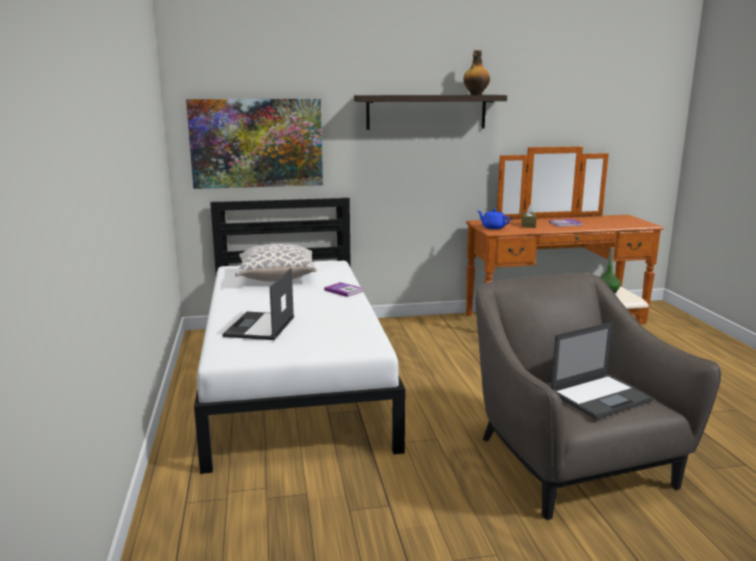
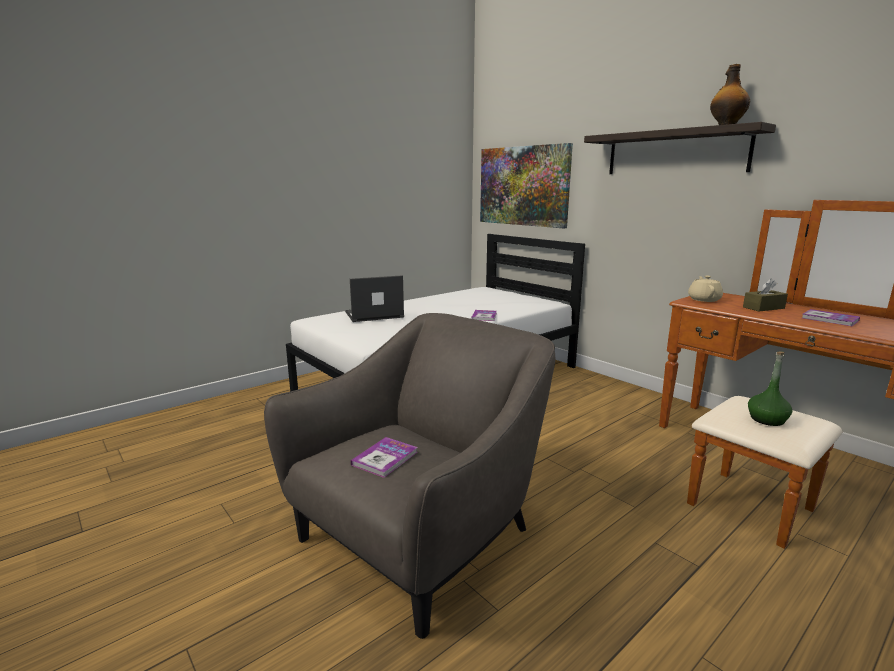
camera: 60 degrees right, 0 degrees up
(276, 278) = (481, 299): pillow -> none
(493, 227) = (704, 299): blue teapot -> beige teapot
(601, 396) = (385, 458): laptop -> book

